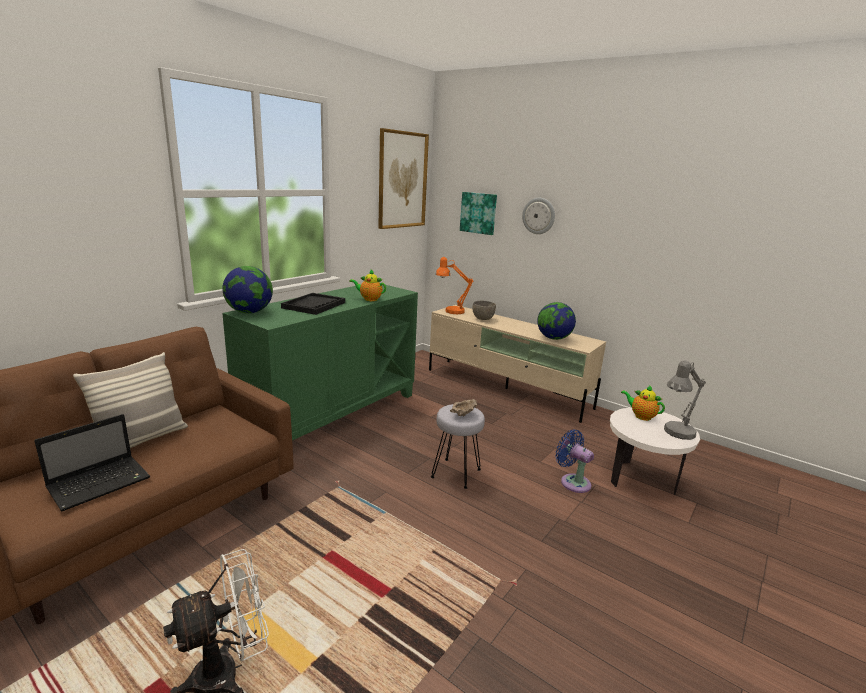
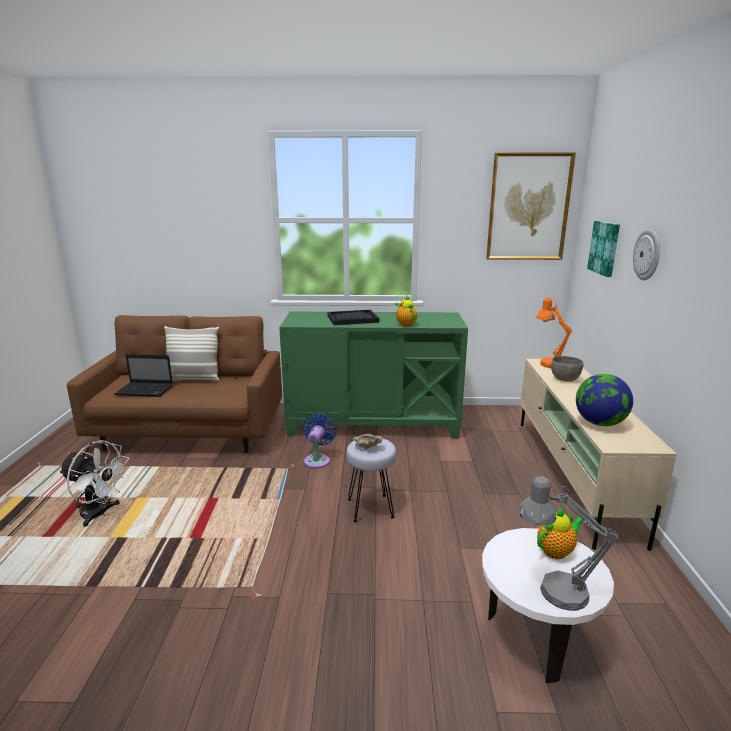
camera: 55 degrees right, 0 degrees up
(249, 312) = (303, 314): globe -> none
(572, 482) = (452, 582): blue fan -> blue fan (318, 460)
(641, 416) = (556, 550): teapot -> teapot turned 60 degrees clockwise

